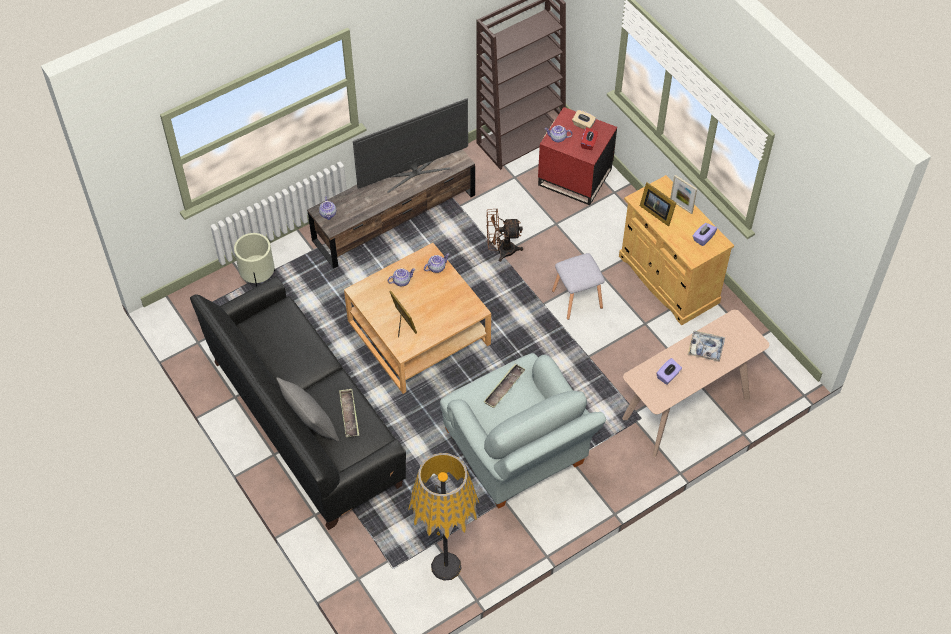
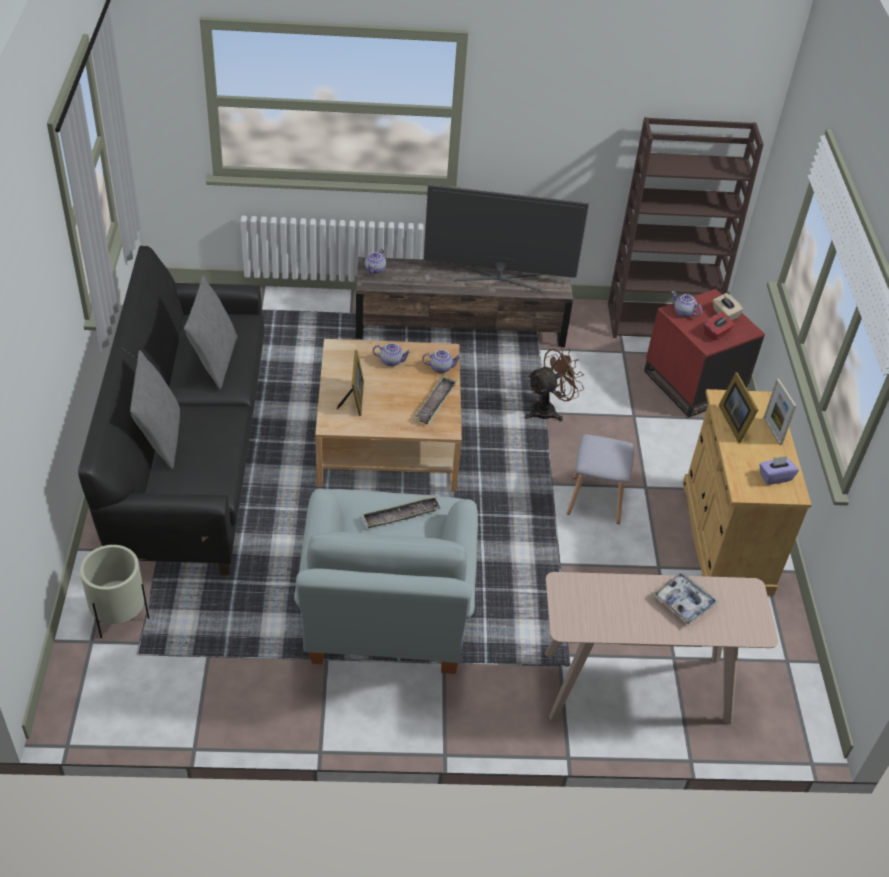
camera: 30 degrees right, 10 degrees down
(258, 279) = (273, 311): beige planter -> beige planter (120, 617)
(294, 350) = (214, 361): none -> grey pillow
(349, 415) = (207, 449): tray -> tray (435, 403)
(446, 566) = (195, 689): floor lamp -> none
(501, 250) = (549, 410): brown fan -> brown fan turned 120 degrees clockwise
(668, 376) = (606, 605): purple tissue box -> none

